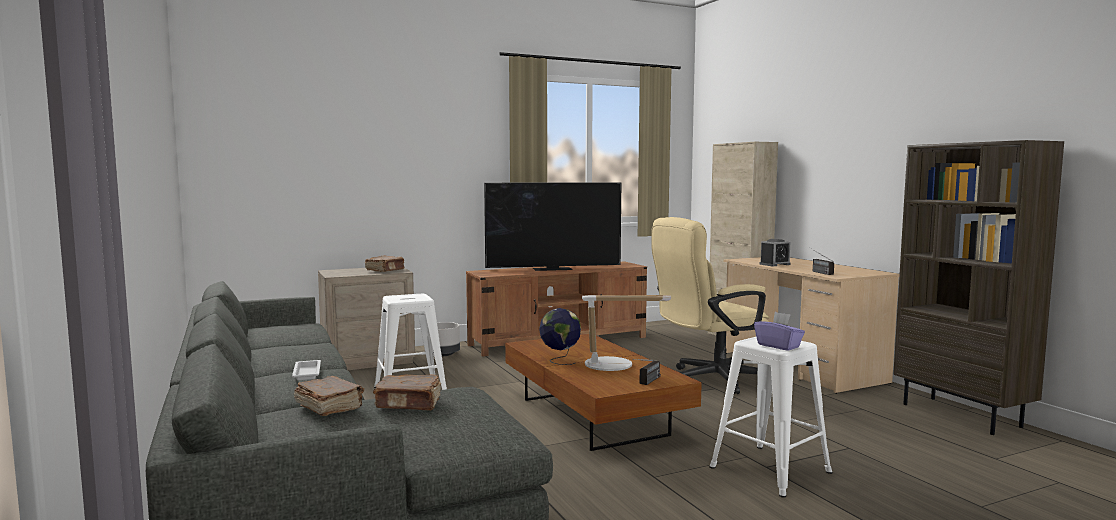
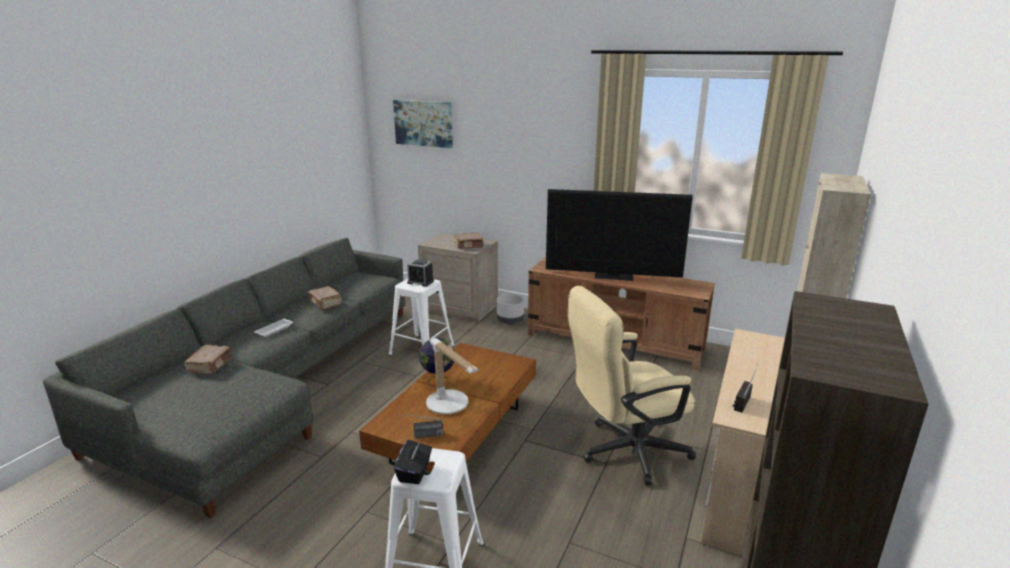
camera: 50 degrees right, 15 degrees up
(282, 130) = (423, 123): none -> picture
(409, 404) = (232, 383): brown book -> brown book (325, 303)
(553, 268) = (613, 275): television -> television turned 150 degrees clockwise
(709, 380) = (624, 451): beige office chair -> beige office chair turned 45 degrees counterclockwise
(774, 264) = (753, 362): alarm clock -> alarm clock (420, 282)
(778, 346) = (414, 472): purple tissue box -> black tissue box

